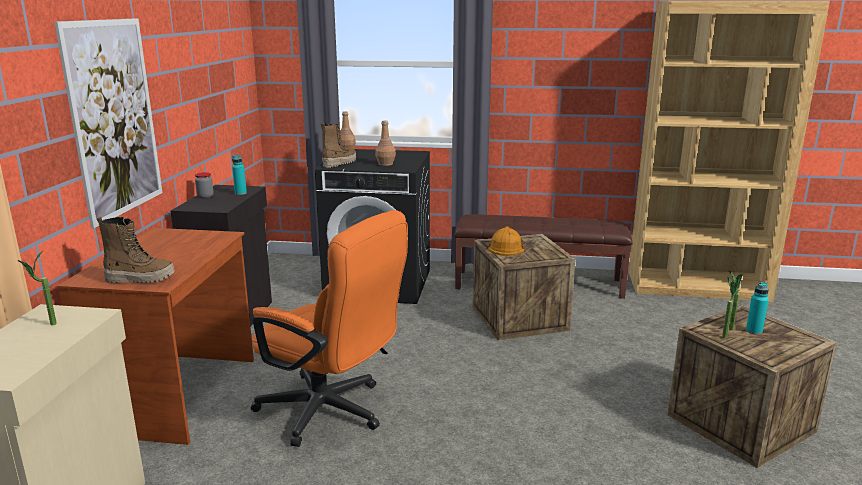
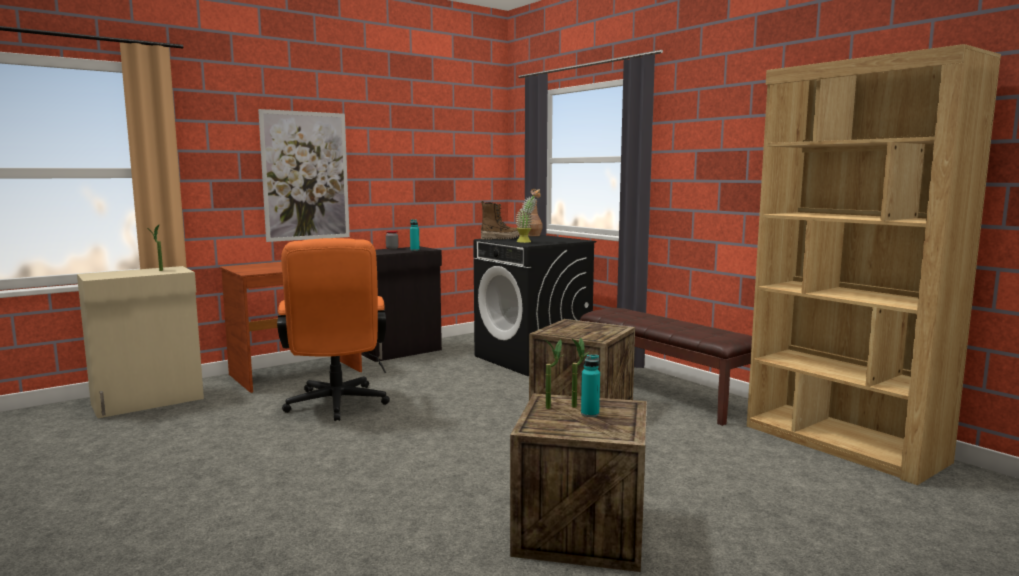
camera: 45 degrees right, 10 degrees down
(140, 279) = (250, 270): boot -> none
(386, 164) = (527, 242): brown bottle -> potted plant
(506, 247) = (572, 326): orange hard hat -> none

